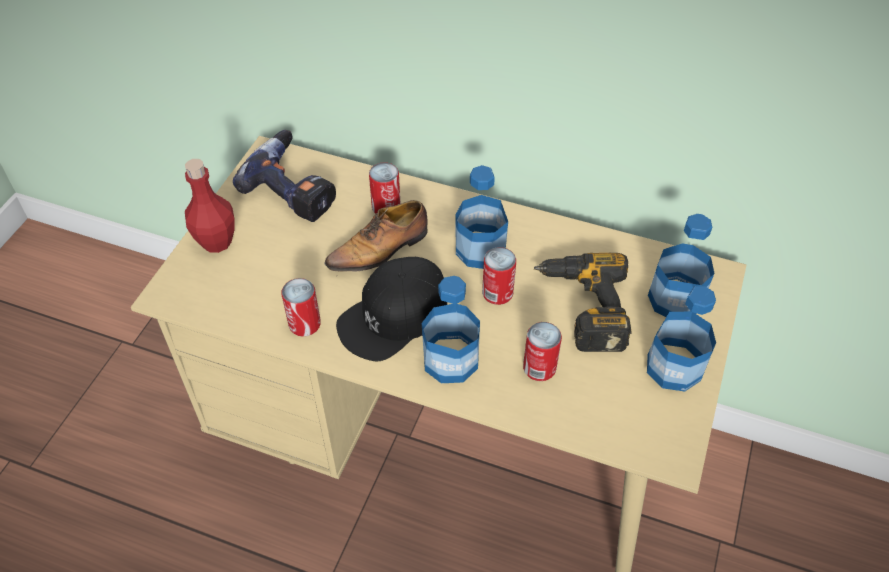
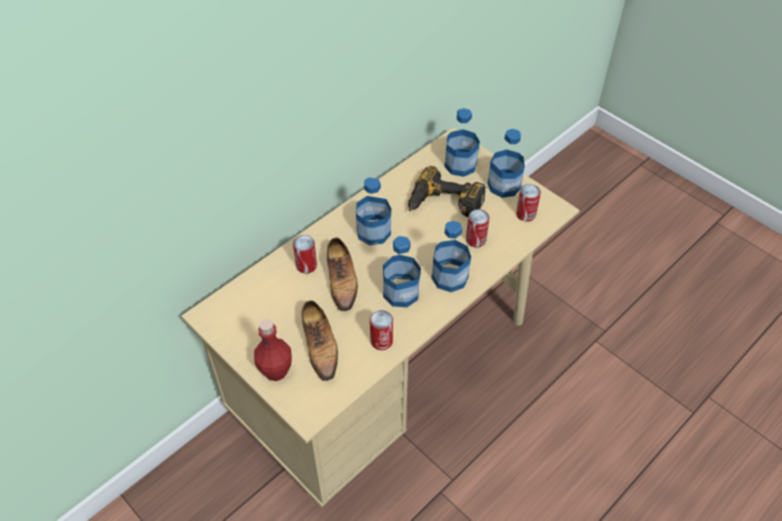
camera: 65 degrees left, 0 degrees up
(270, 267) = (320, 345): none -> shoe
(295, 186) = (251, 309): power drill -> none
(394, 315) = (401, 292): black cap -> bottle
(497, 293) = (412, 237): can -> can (525, 214)

